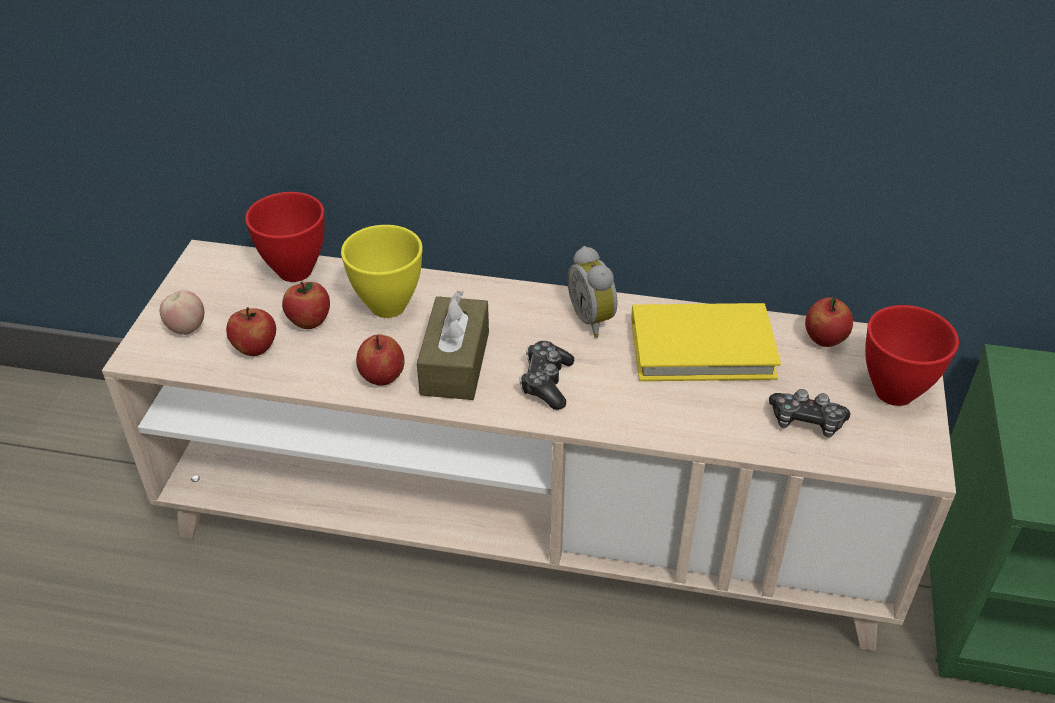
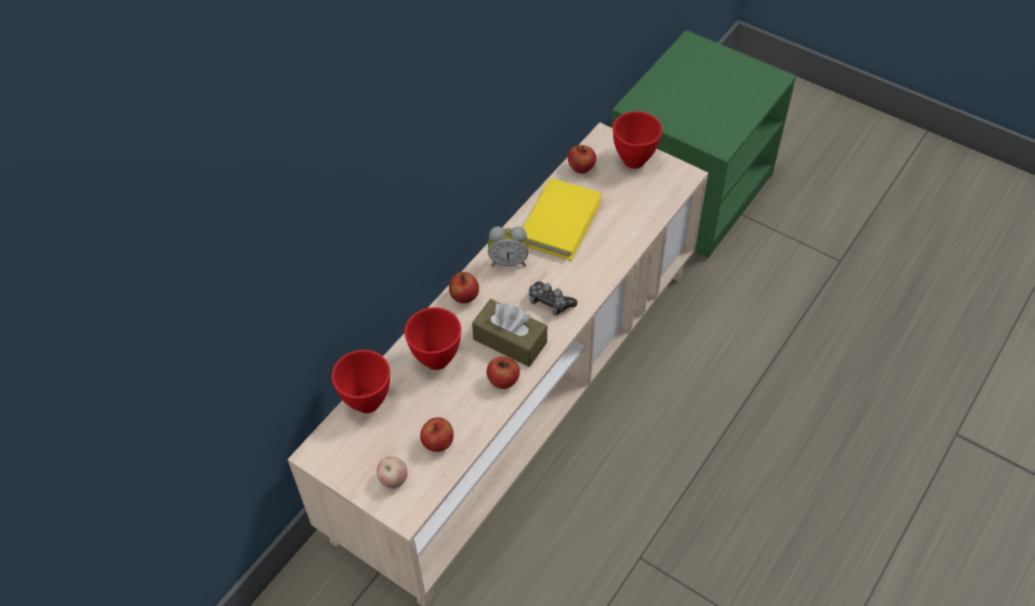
camera: 65 degrees left, 10 degrees up
(309, 322) = (427, 407): apple -> apple (464, 297)
(387, 308) = (437, 360): yellow bowl -> red bowl
(806, 421) = (636, 204): game controller -> none

